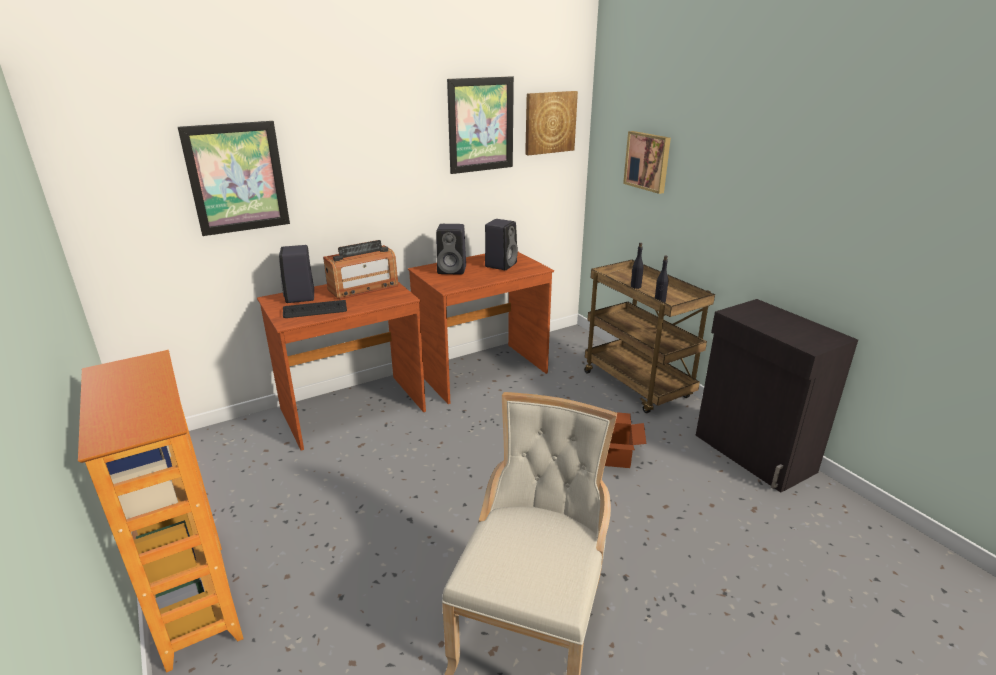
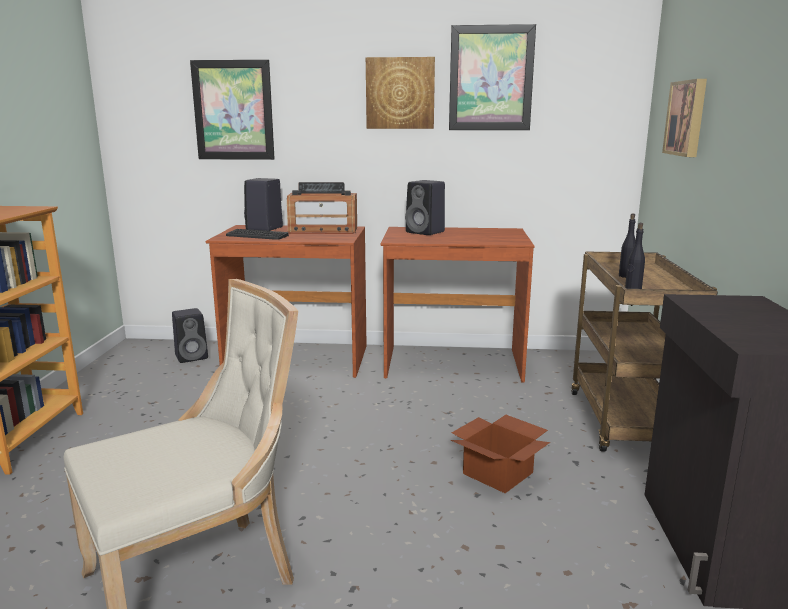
camera: 35 degrees right, 10 degrees down
(501, 264) = (483, 235): black speaker -> black speaker (192, 356)
(549, 122) = (587, 82): picture -> picture (400, 93)

